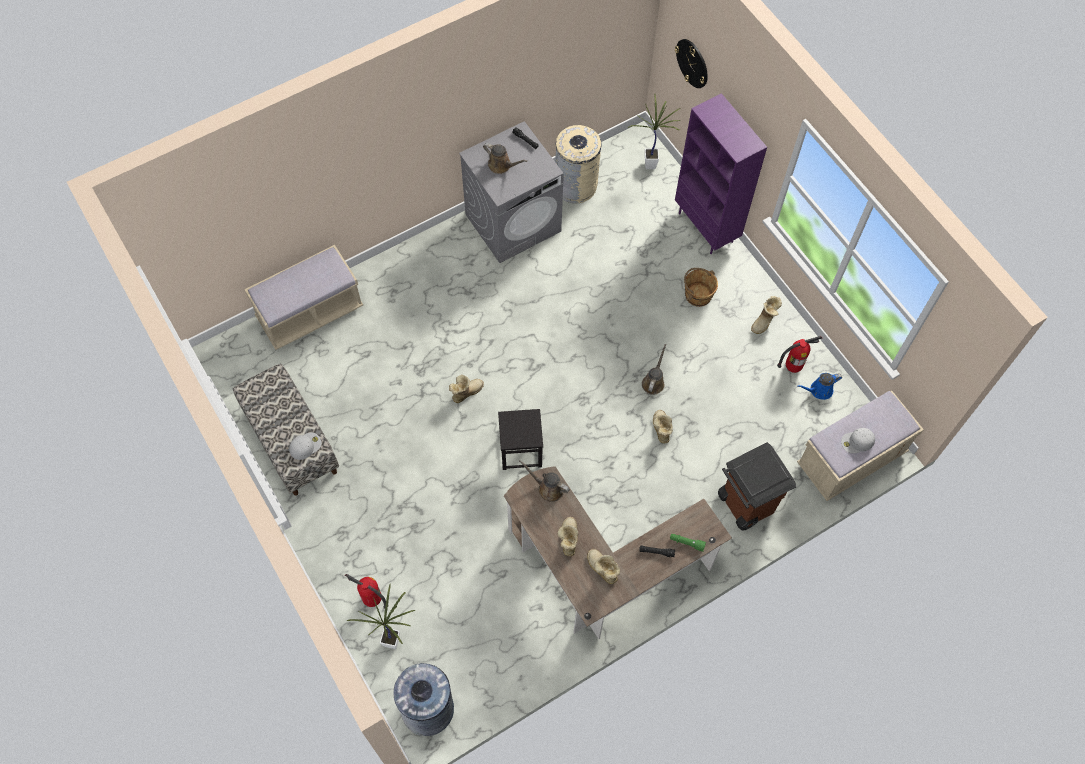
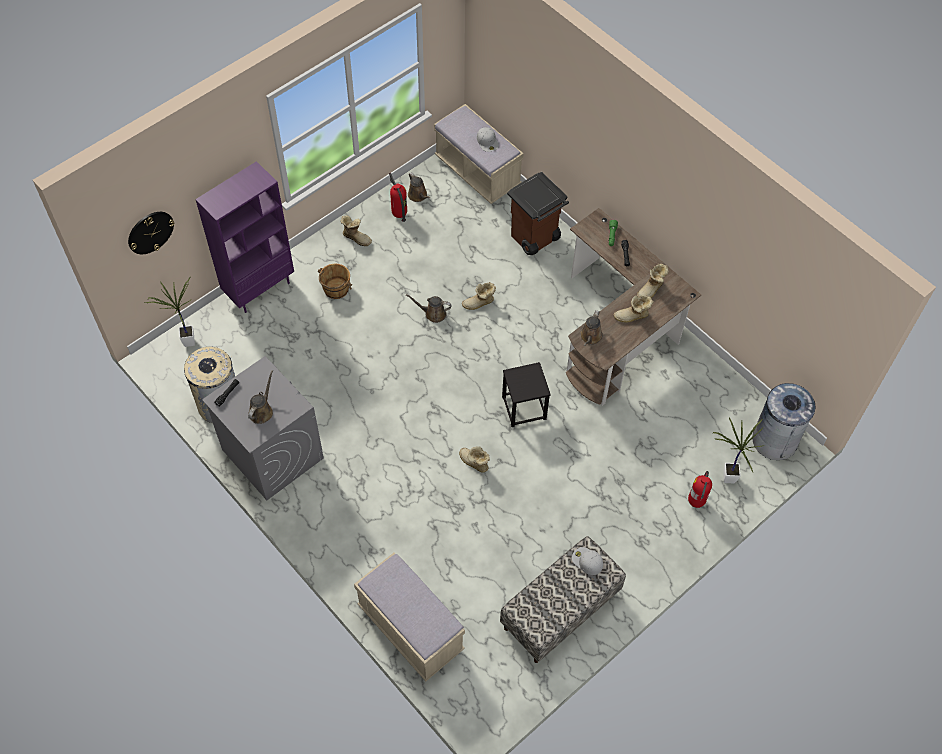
camera: 100 degrees left, 5 degrees down
(819, 390) = (418, 196): blue watering can -> brown watering can

